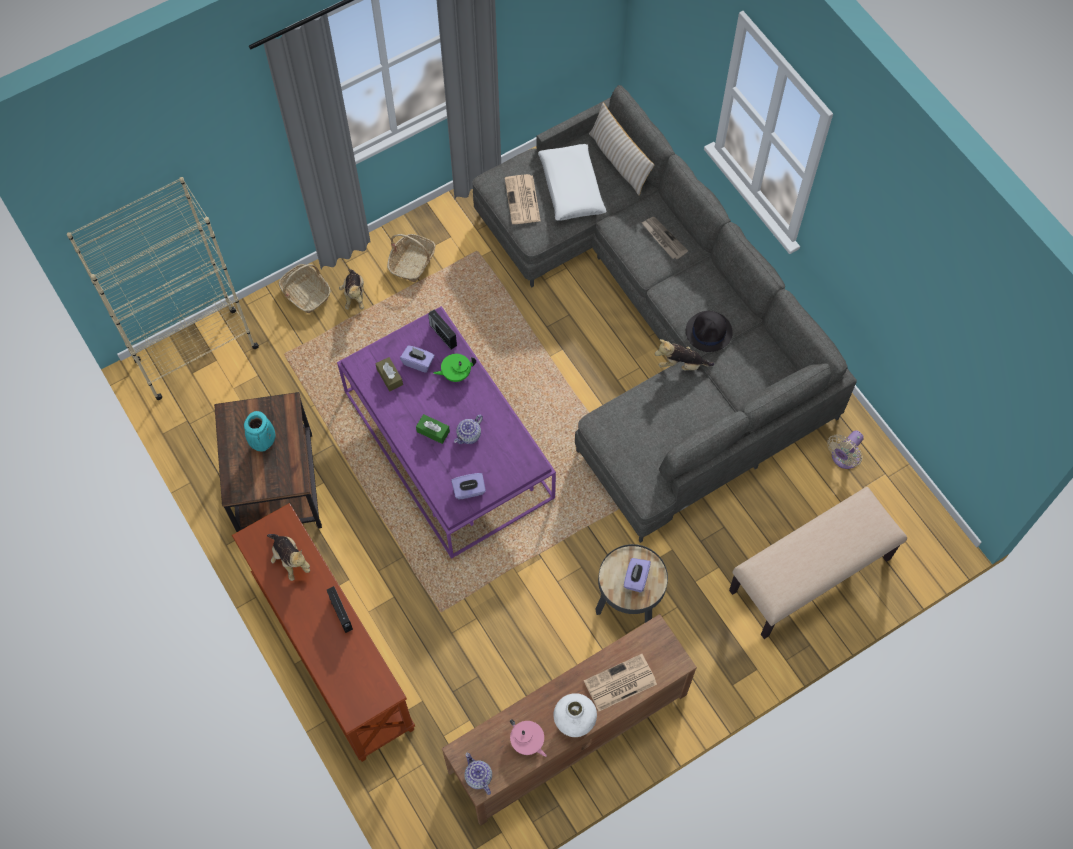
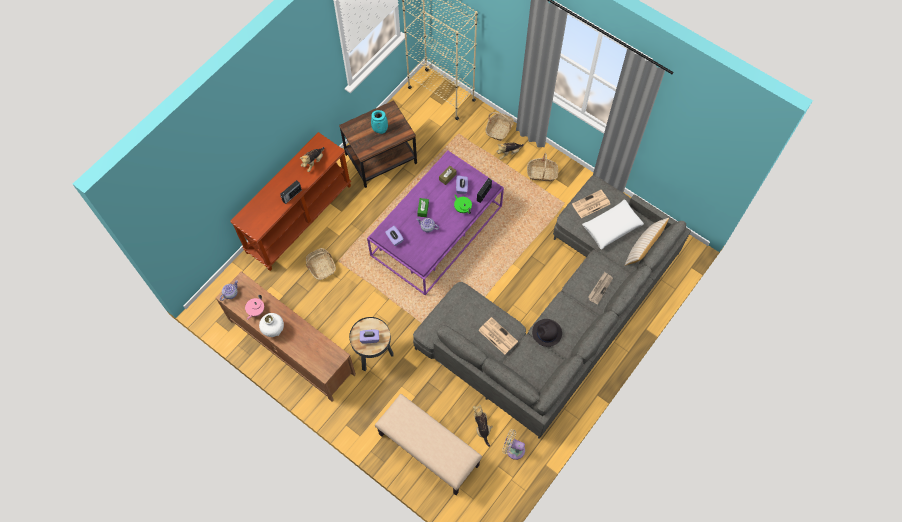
camera: 70 degrees right, 0 degrees up
(440, 642) = (321, 266): none -> basket
(619, 683) = (302, 346): newspaper -> newspaper (497, 335)
(681, 364) = (519, 324): plush toy -> plush toy (482, 427)

